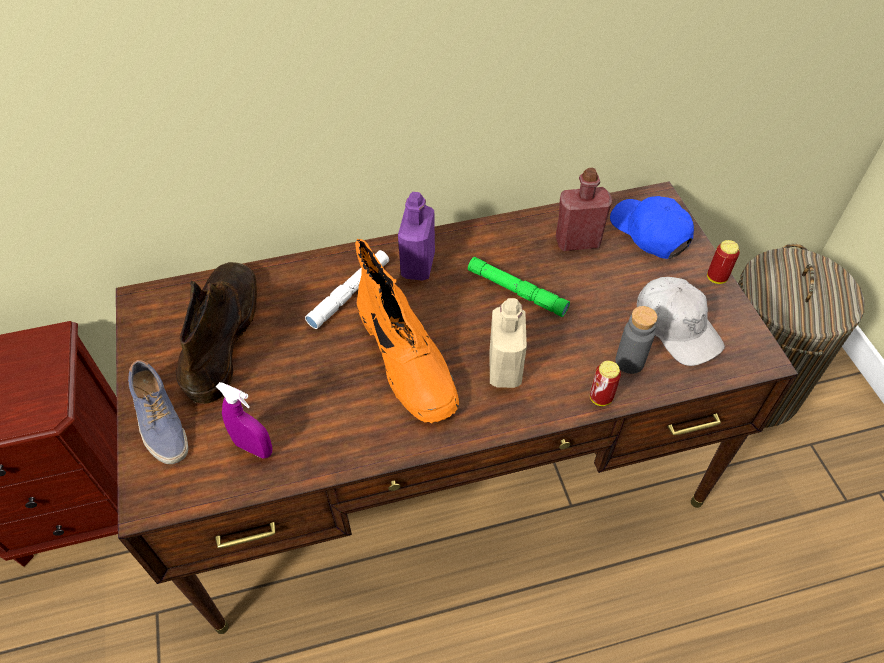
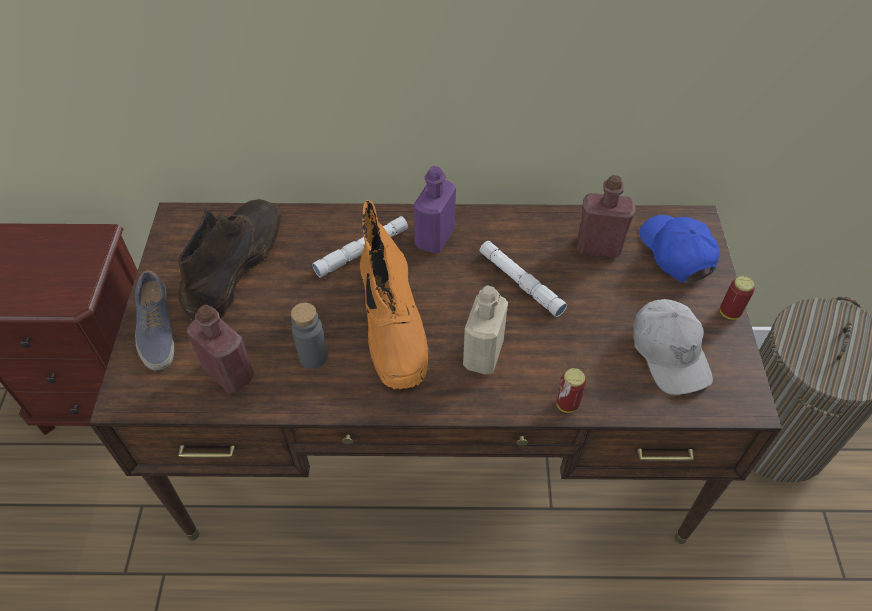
camera: 15 degrees right, 0 degrees up
(254, 448) = (229, 373): purple spray bottle -> red bottle
(516, 291) = (521, 282): green flashlight -> white flashlight
(629, 362) = (608, 376): grey bottle -> grey bottle (313, 357)

